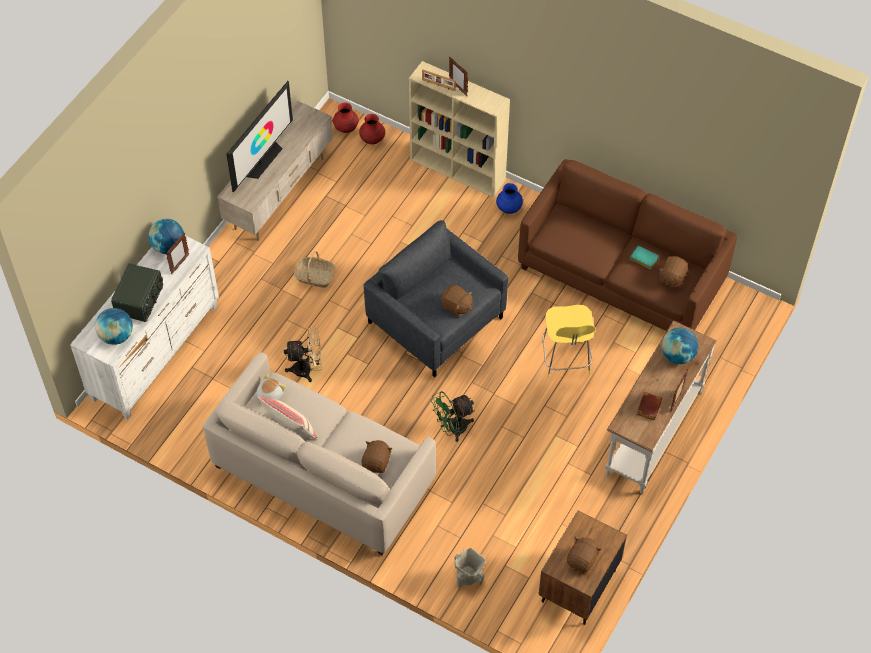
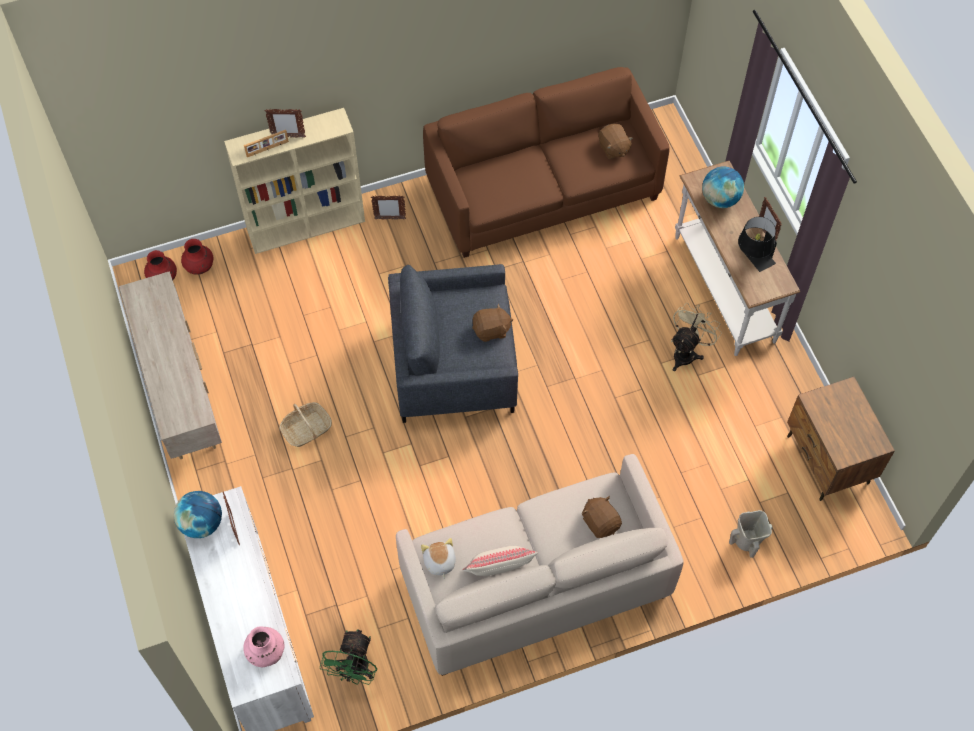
camera: 50 degrees left, 5 degrees up
(116, 336) = (266, 652): globe -> pink vase
(140, 300) = (243, 598): radio -> none
(262, 159) = (158, 367): television -> none
(307, 369) = (406, 512): beige fan -> beige fan (687, 352)
(452, 429) = (582, 438): green fan -> green fan (355, 671)
(509, 208) = (389, 219): blue vase -> picture frame
(566, 359) = (591, 296): yellow stool -> none
(582, 560) = (852, 429): brown plush toy -> none
(643, 259) = (575, 154): turquoise book -> none
(648, 406) = (753, 259): brown book -> black table lamp

